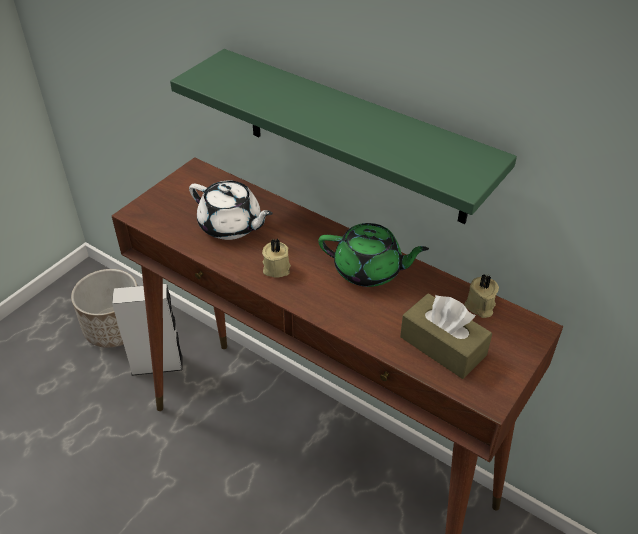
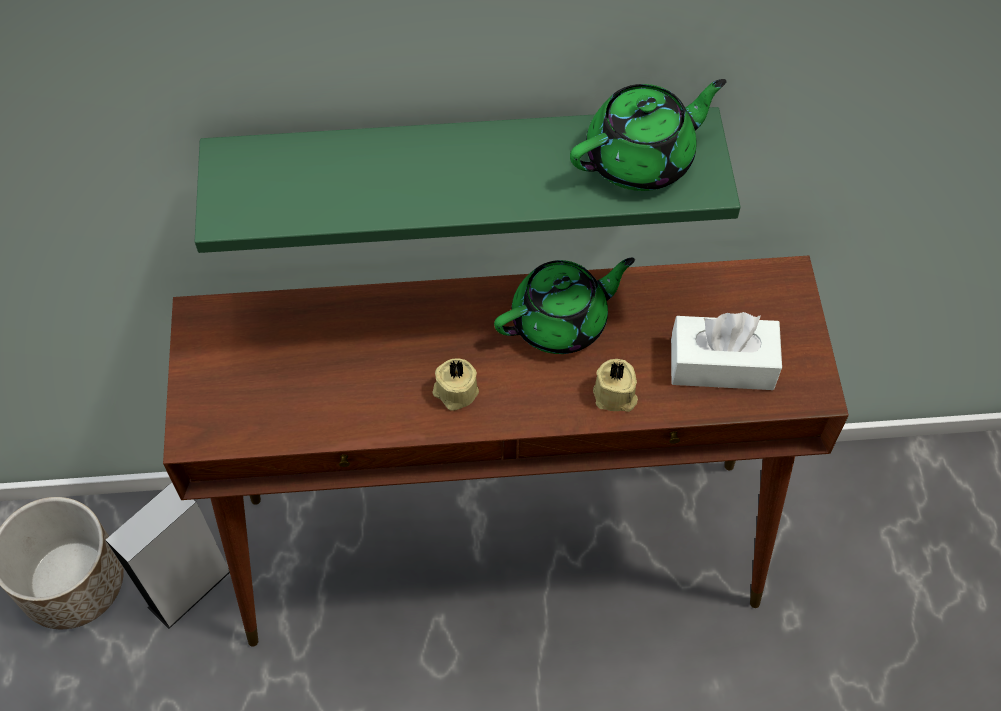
camera: 40 degrees left, 15 degrees up
(231, 226) = (340, 370): white teapot -> none
(438, 154) = (642, 158): none -> green teapot
(443, 346) = (721, 364): brown tissue box -> white tissue box
(480, 306) = (714, 287): beige candle -> beige candle (615, 396)

